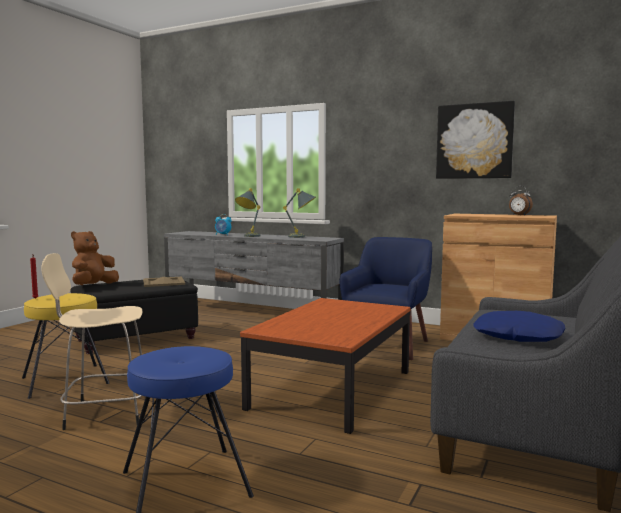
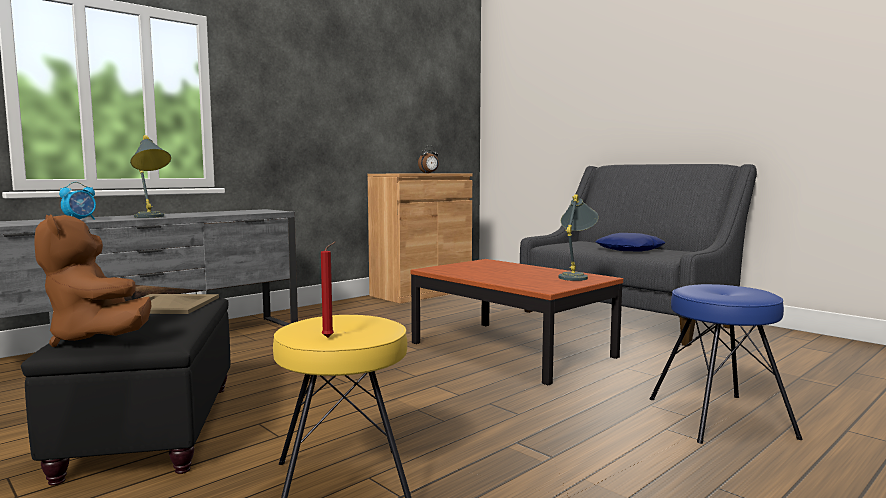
camera: 70 degrees left, 0 degrees up
(104, 412) = (520, 454): beige stool -> none
(302, 237) = (220, 212): grey table lamp -> grey table lamp (576, 276)
(388, 345) = (397, 318): blue armchair -> none
(474, 141) = (377, 98): picture -> none

